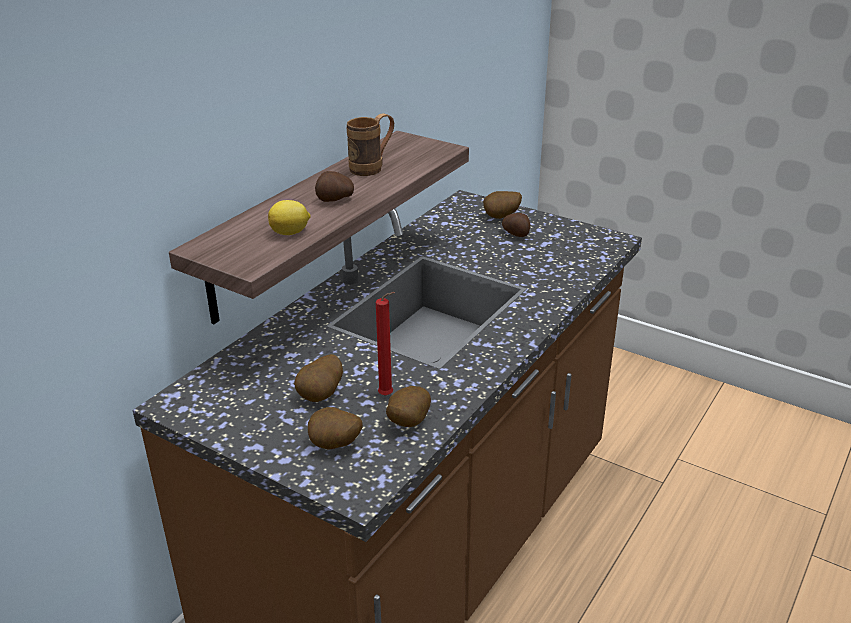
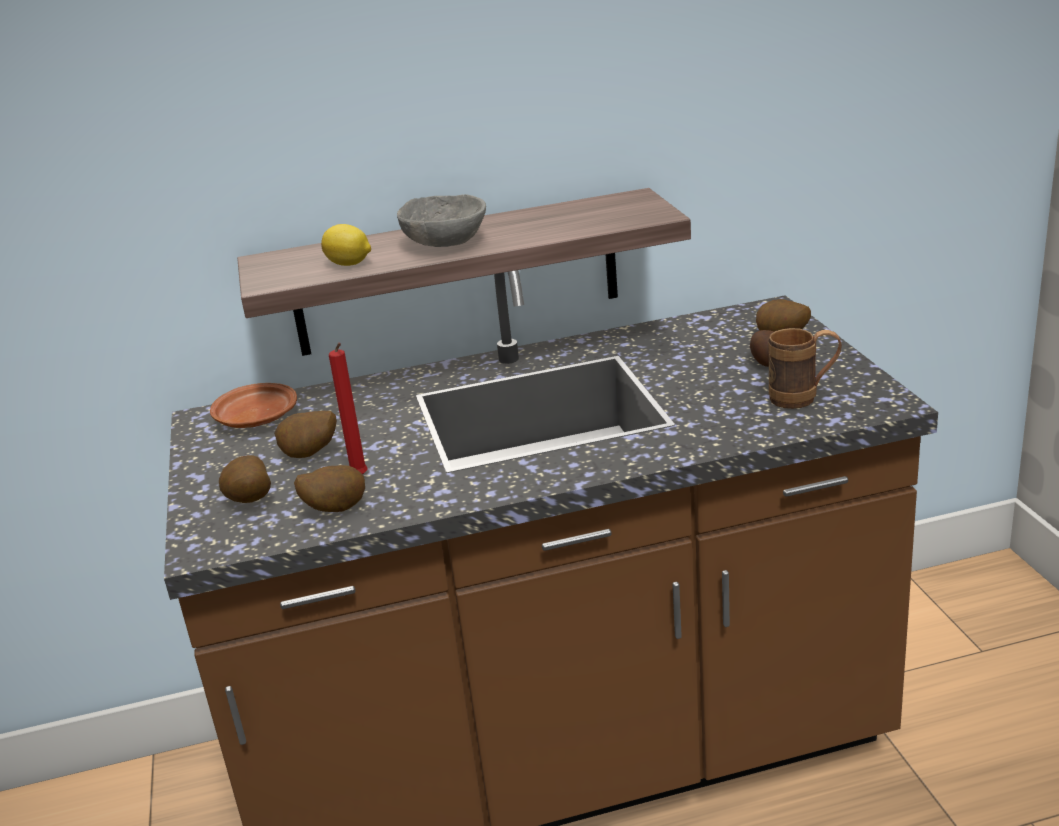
camera: 45 degrees right, 5 degrees down
(225, 387) = (256, 418): none -> brown plate
(334, 200) = (445, 243): potato -> grey bowl
(372, 168) = (542, 220): brown mug -> brown mug (803, 399)

